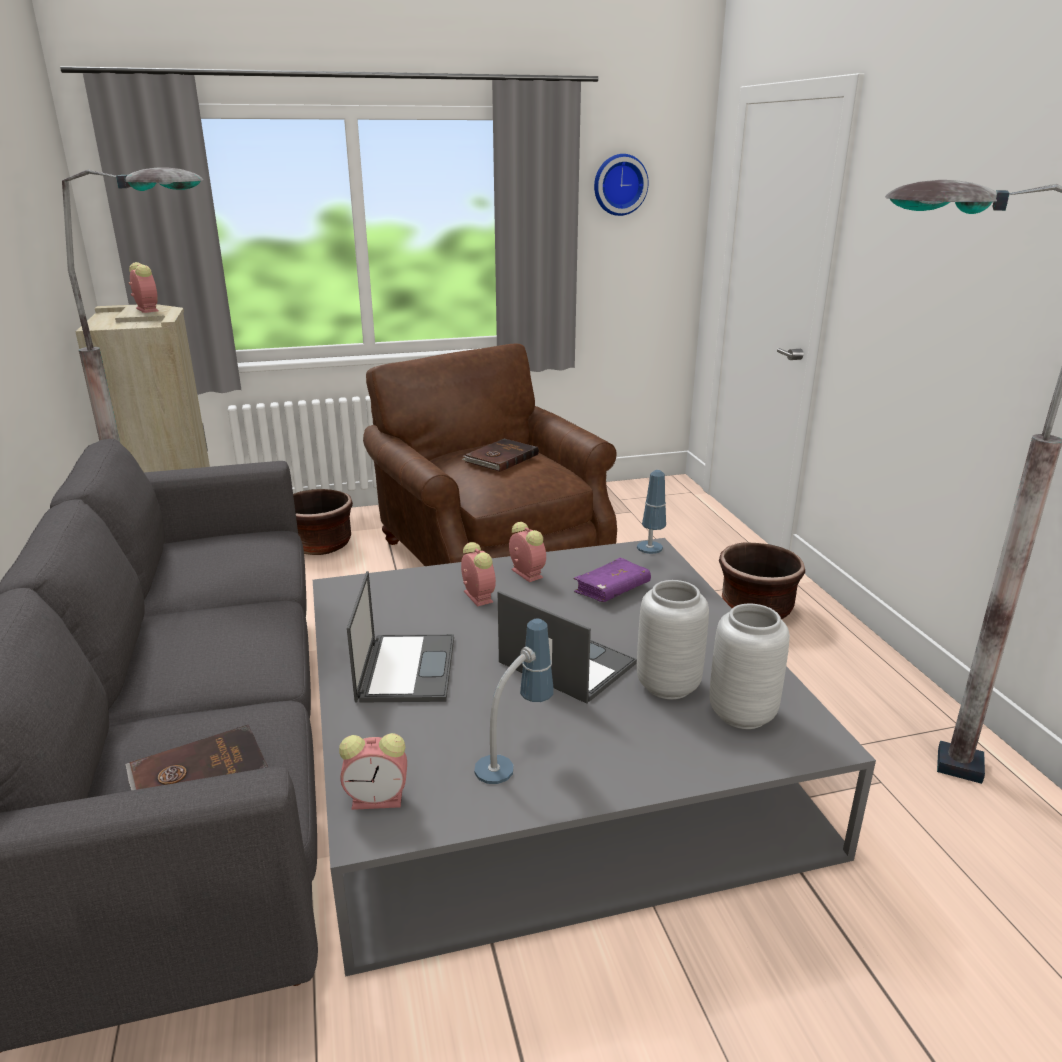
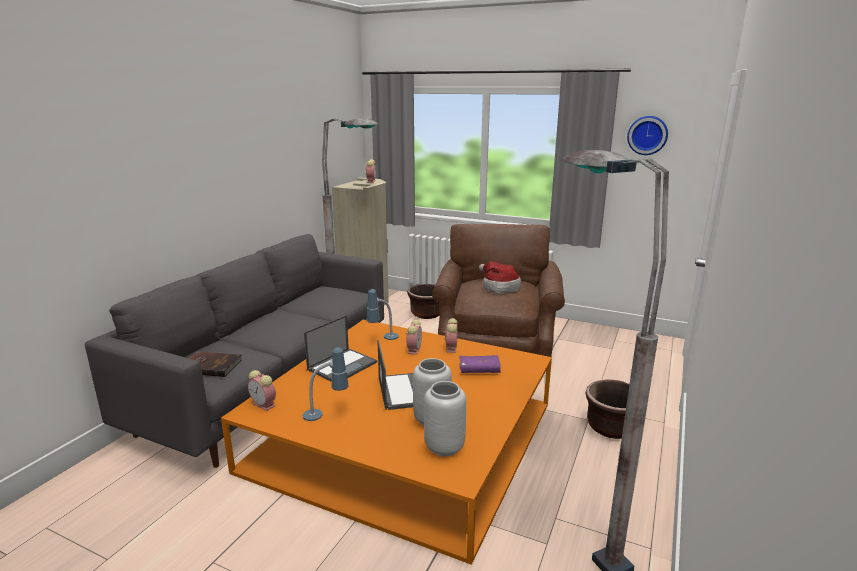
camera: 40 degrees right, 5 degrees down
(500, 458) = (499, 287): brown book -> hat
(543, 743) = (403, 435): grey coffee table -> orange coffee table
(650, 556) = (526, 363): table lamp -> table lamp (383, 340)

